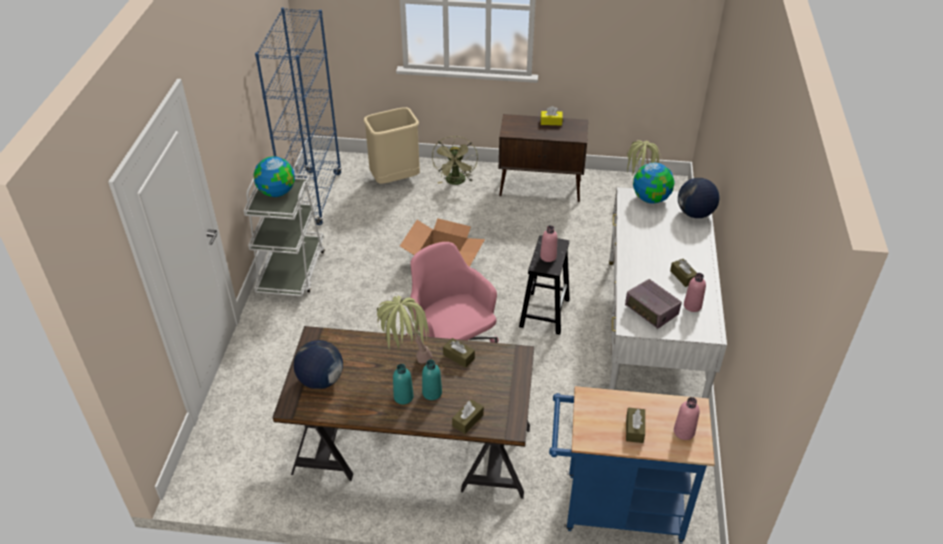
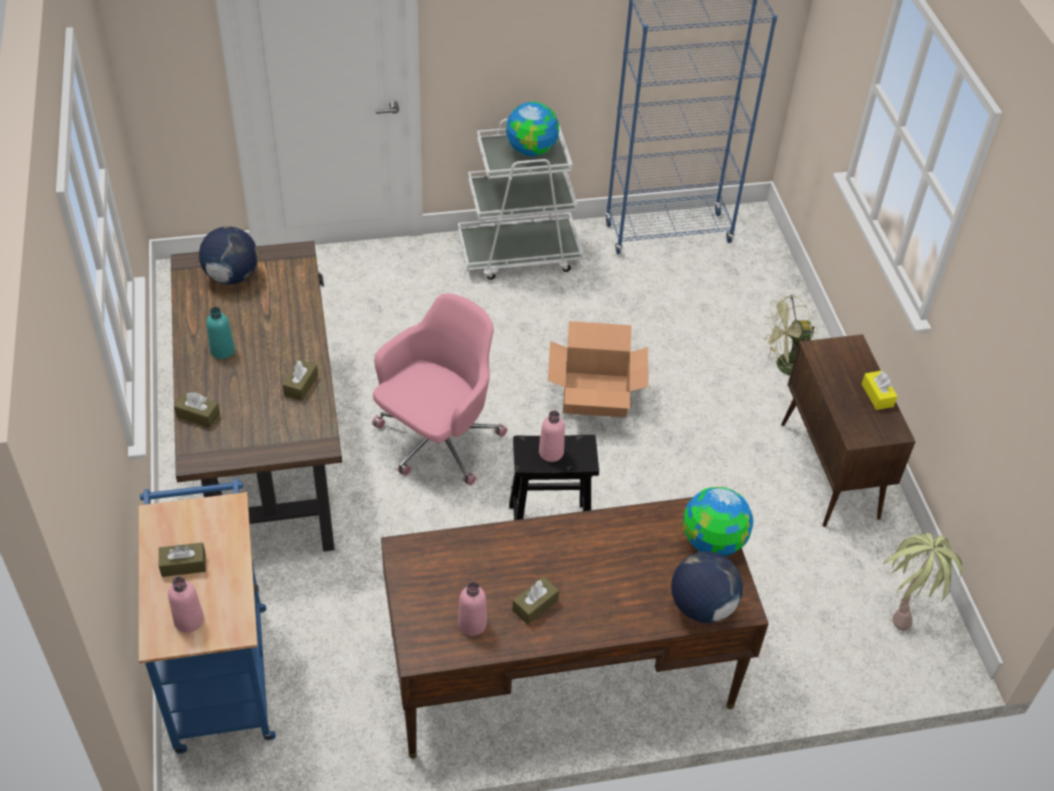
camera: 70 degrees right, 5 degrees up
(395, 179) = (753, 300): beige trash can -> none
(406, 358) = (285, 338): potted plant -> none
(432, 393) = (235, 374): turquoise bottle -> none
(651, 311) = (443, 573): radio -> none
(652, 332) = (560, 670): white desk -> brown desk

